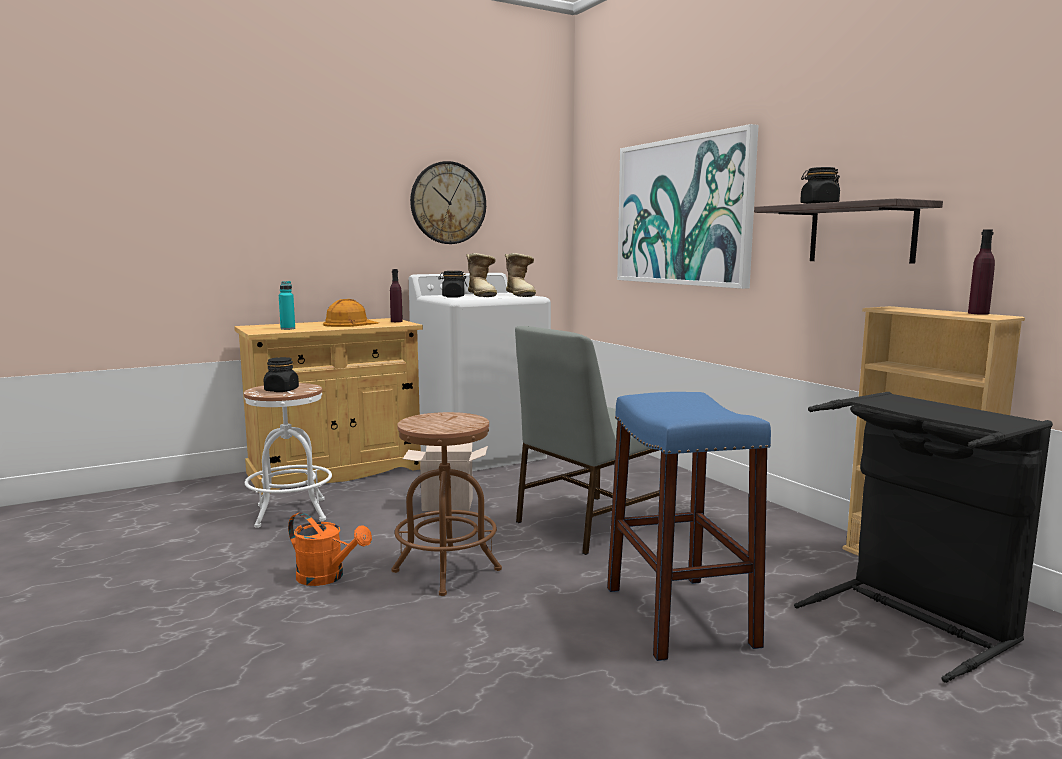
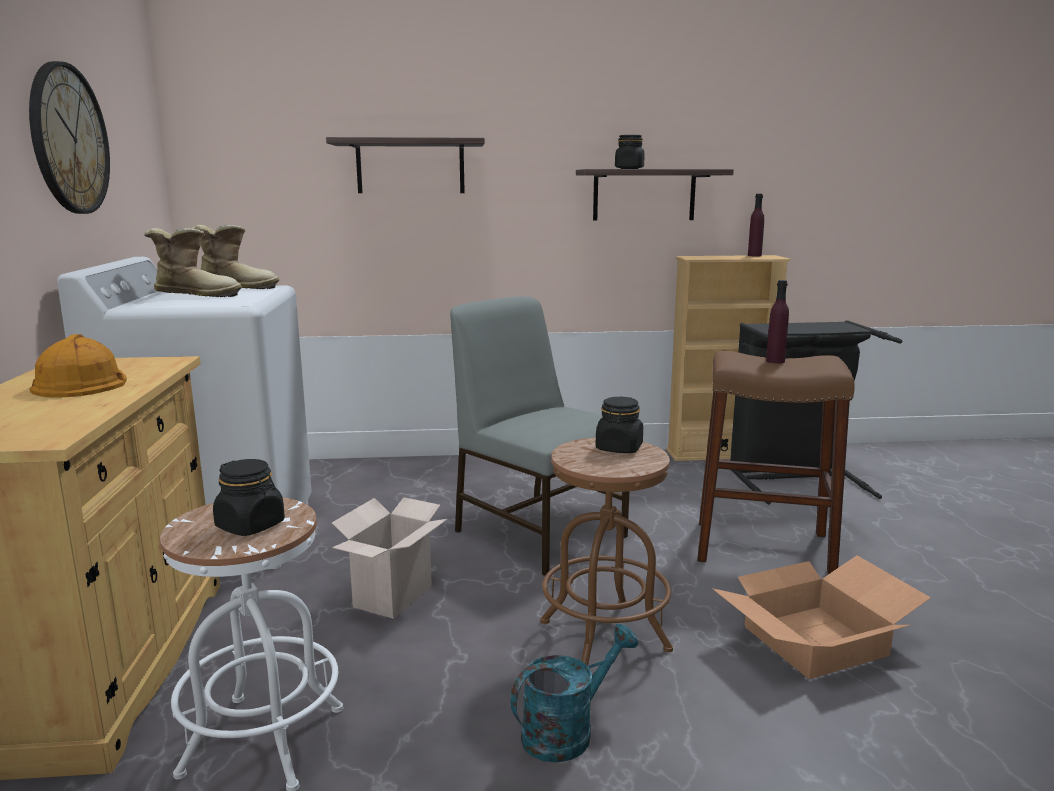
camera: 65 degrees left, 5 degrees up
(288, 328) = (45, 419): turquoise bottle -> none
(327, 577) = (567, 731): orange watering can -> turquoise watering can
(396, 321) = (124, 362): purple bottle -> purple bottle (775, 361)
(453, 297) = (188, 303): black jar -> black jar (619, 448)
(508, 655) = (814, 639): none -> cardboard box
(588, 523) = (539, 532): grey chair -> grey chair turned 150 degrees clockwise
(679, 616) = (763, 547): blue stool -> brown stool
(682, 212) = (410, 167): picture -> shelf

